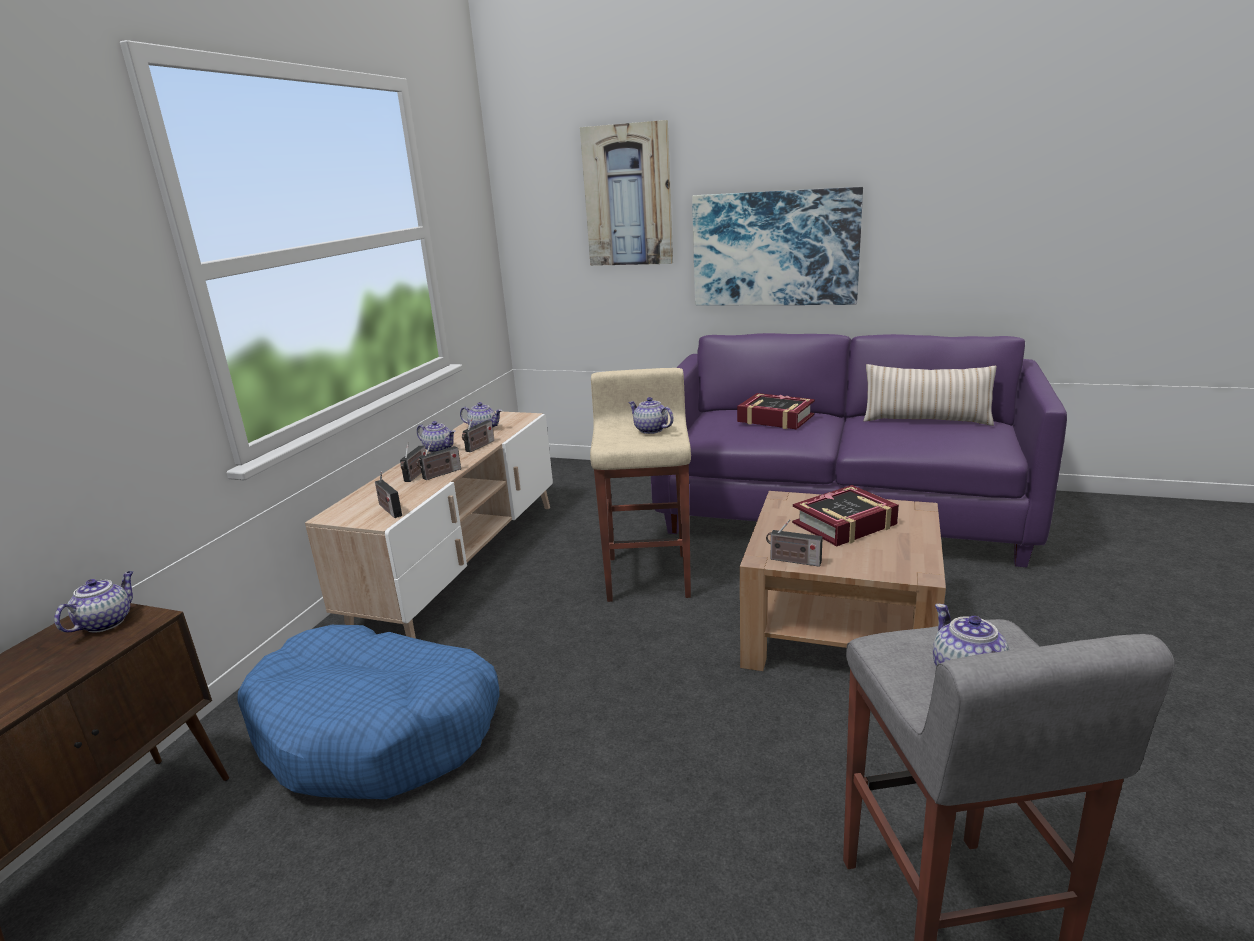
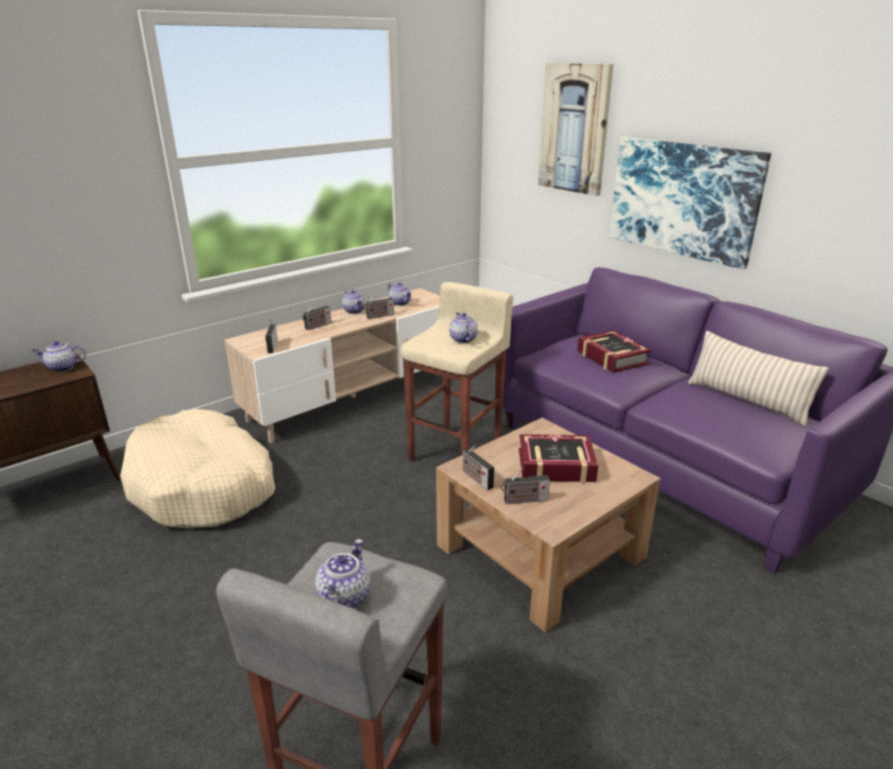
camera: 30 degrees right, 5 degrees up
(106, 622) = (62, 368): teapot -> teapot turned 150 degrees counterclockwise
(378, 730) = (203, 486): blue dog bed -> beige dog bed
(440, 474) = (330, 330): radio -> radio (524, 501)

